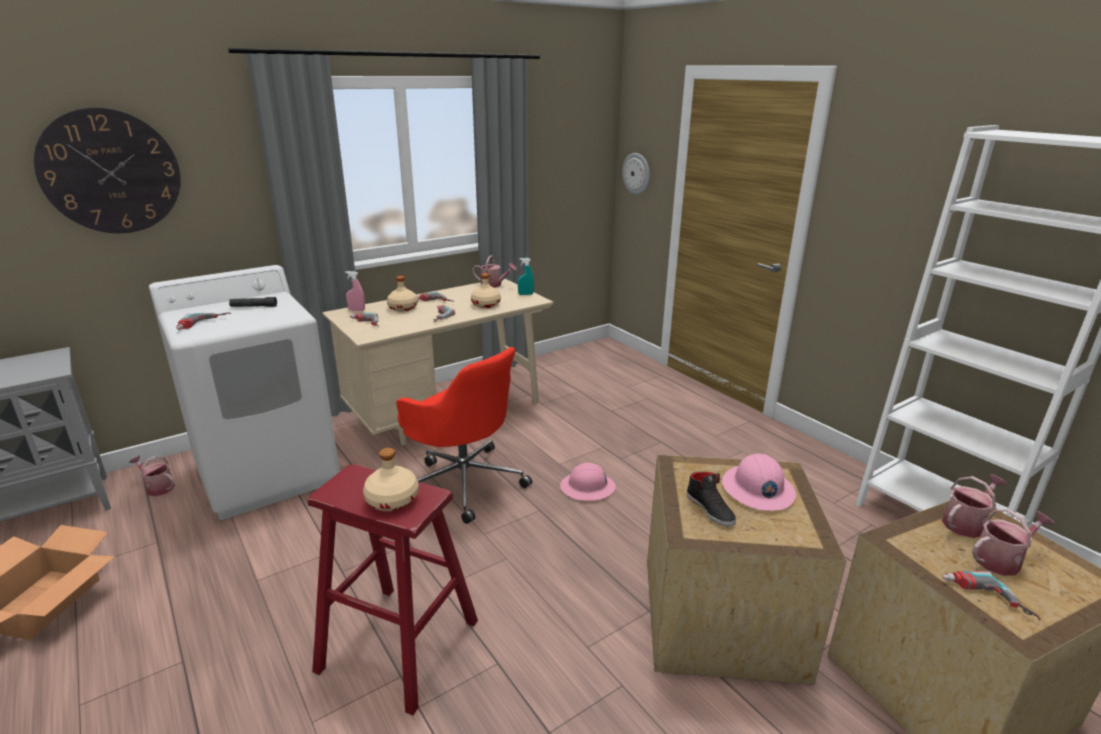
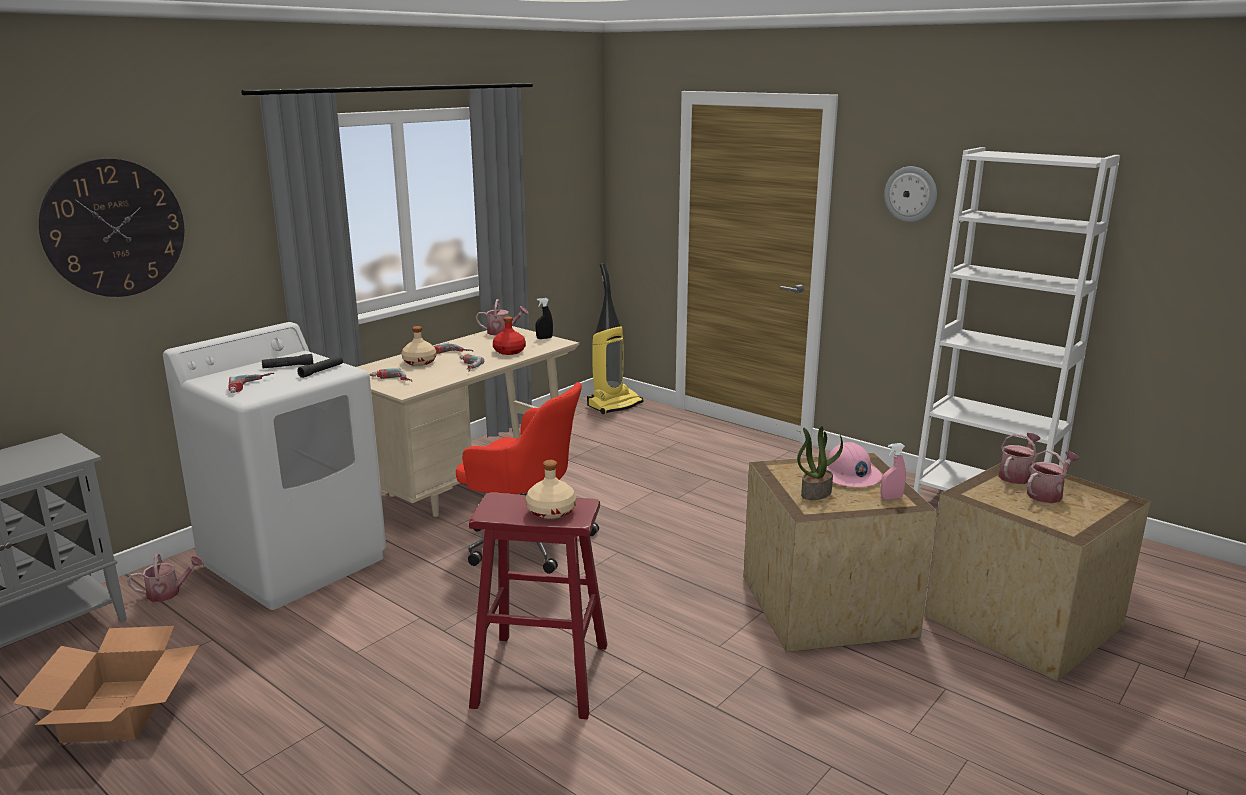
camera: 15 degrees left, 5 degrees down
(157, 487) = (168, 593): watering can -> watering can turned 150 degrees clockwise
(275, 314) = (321, 371): none -> black flashlight
(356, 310) = (368, 369): pink spray bottle -> pink spray bottle (891, 498)
(486, 305) = (509, 351): beige bottle -> red bottle
(526, 294) = (544, 338): turquoise spray bottle -> black spray bottle
(587, 488) = (656, 527): pink hard hat -> none
(607, 353) = (614, 404): none -> vacuum cleaner
(636, 173) = (631, 202): wall clock -> wall clock (911, 194)
(710, 509) = (816, 493): black shoe -> potted plant
(986, 600) = (1043, 518): power drill -> none

